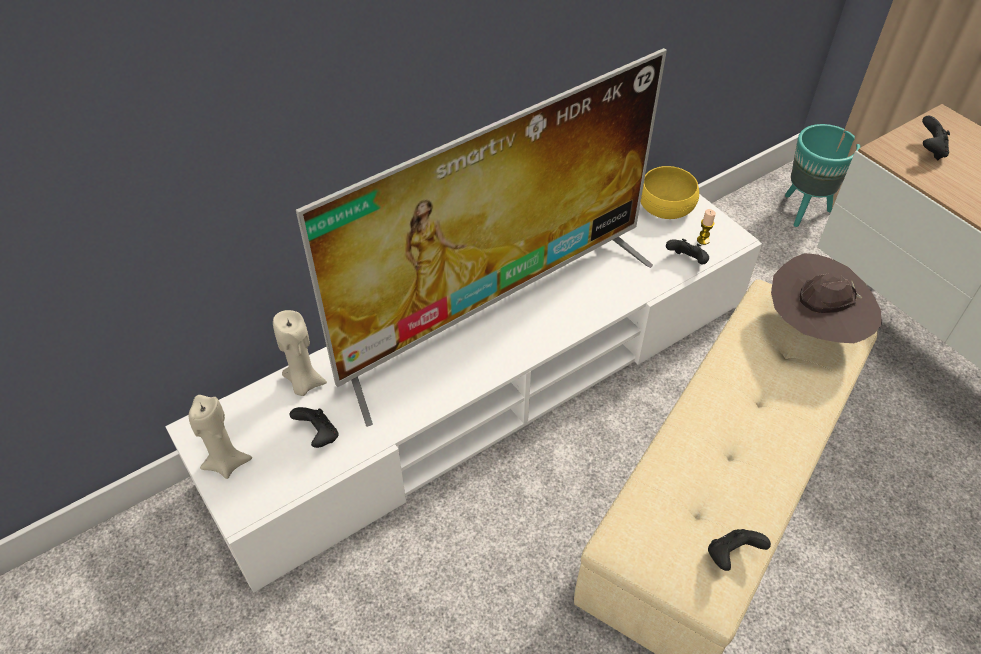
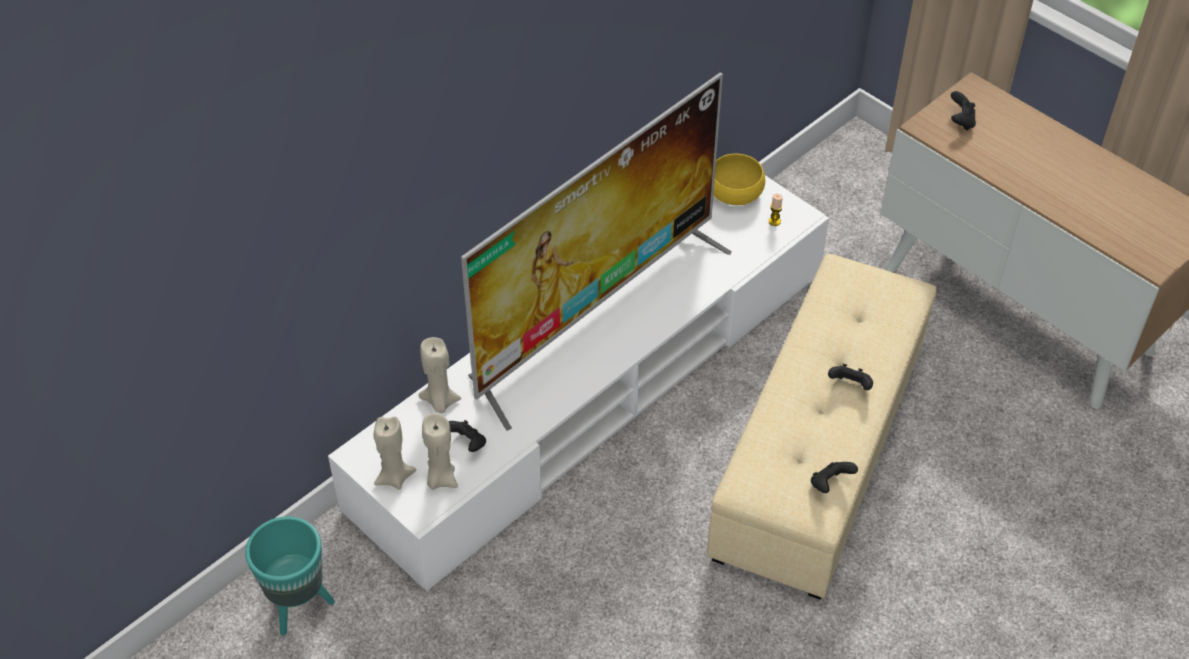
camera: 10 degrees left, 0 degrees up
(277, 472) = (441, 478): none -> beige candle
(686, 261) = (762, 244): black game controller -> black game controller (850, 385)
(804, 211) = (871, 171): turquoise planter -> turquoise planter (299, 607)
(813, 329) = (879, 293): brown hat -> none

